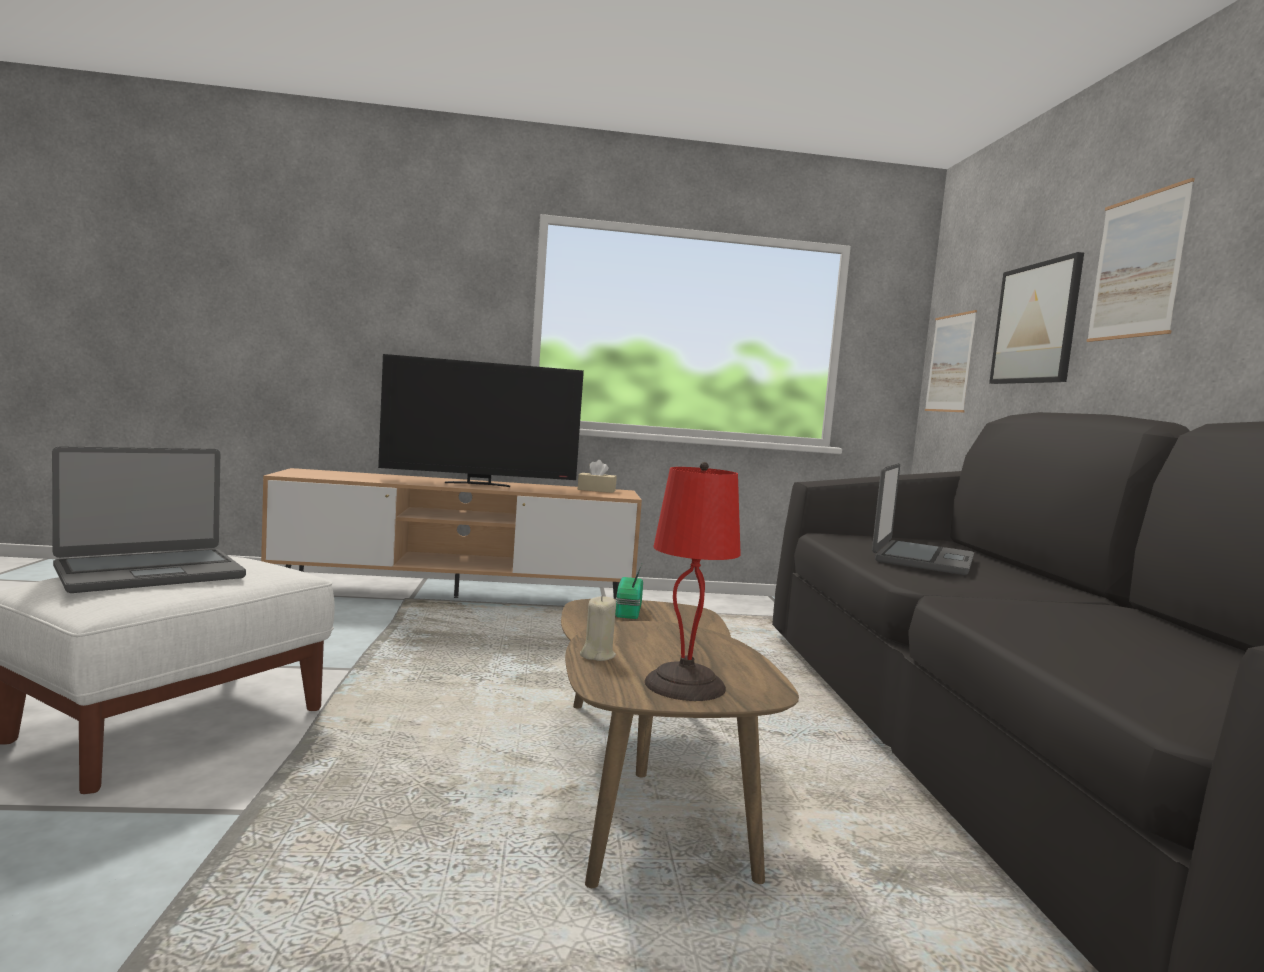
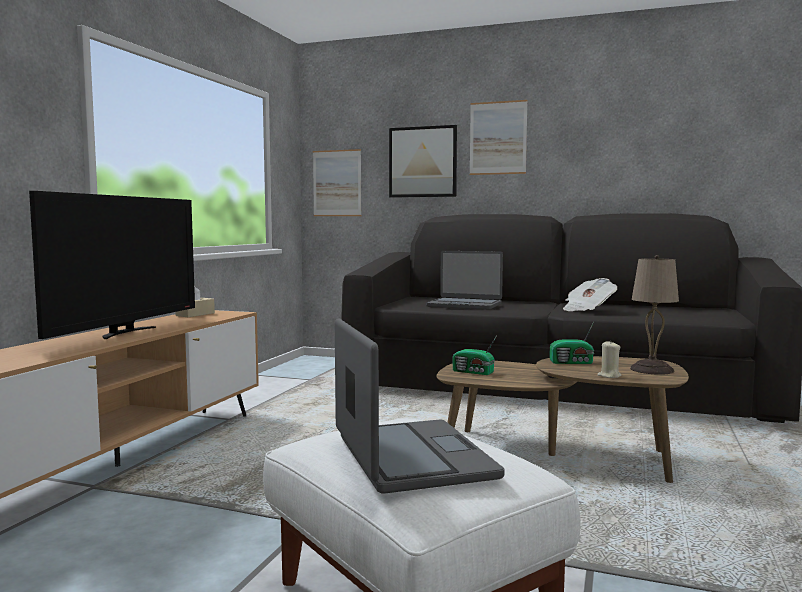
camera: 65 degrees left, 0 degrees up
(677, 638) = (572, 362): none -> radio
(683, 685) = (652, 370): red table lamp -> beige table lamp
(922, 559) = (464, 305): laptop -> laptop turned 150 degrees clockwise
(1049, 614) = (587, 309): none -> newspaper

